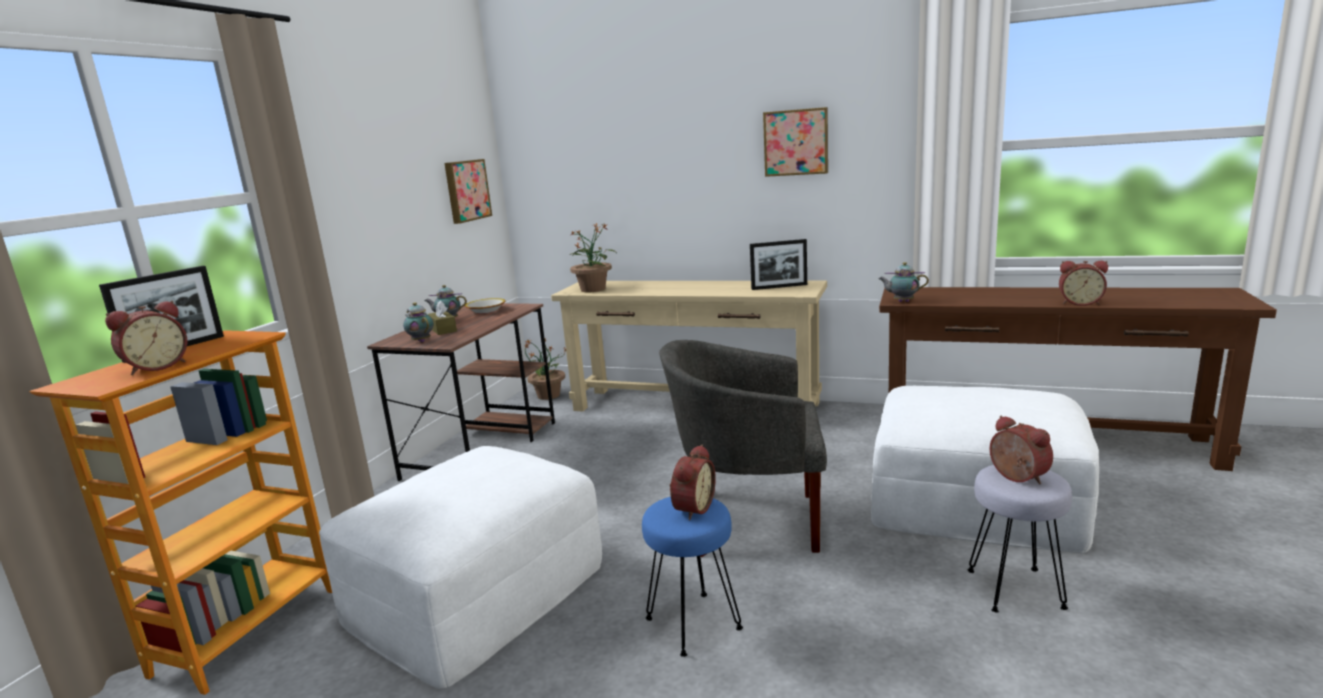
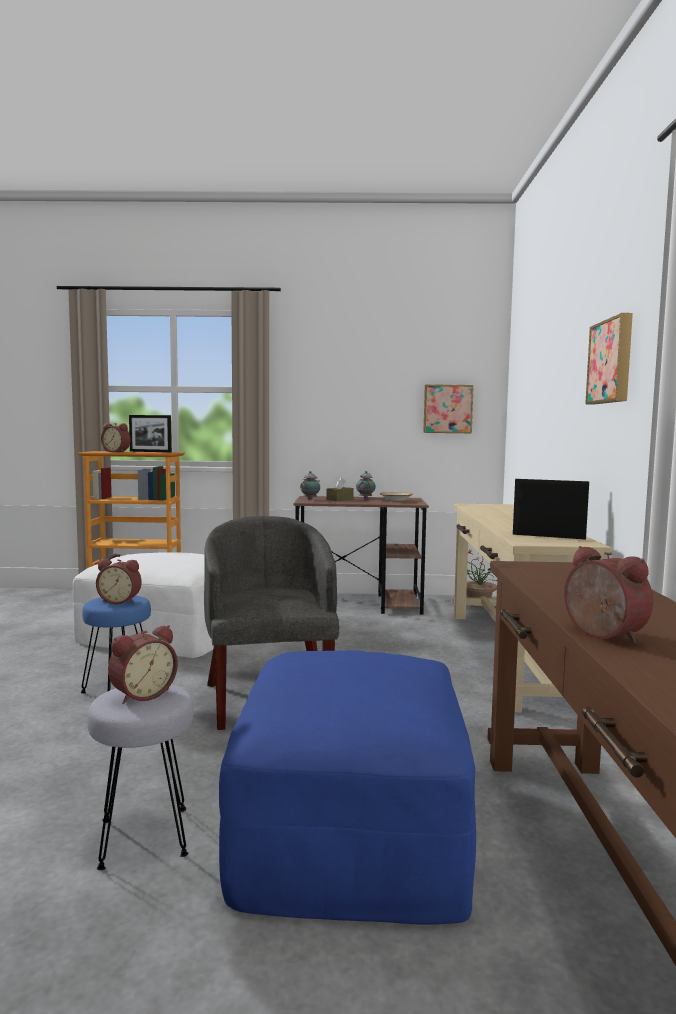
camera: 70 degrees right, 10 degrees down
(593, 289) = (482, 507): potted plant -> none
(779, 287) = (548, 536): picture frame -> picture frame turned 135 degrees clockwise
(902, 301) = (514, 566): teapot -> none
(975, 501) = (350, 822): white ottoman -> blue ottoman
(1080, 303) = (601, 635): alarm clock -> alarm clock turned 150 degrees clockwise

